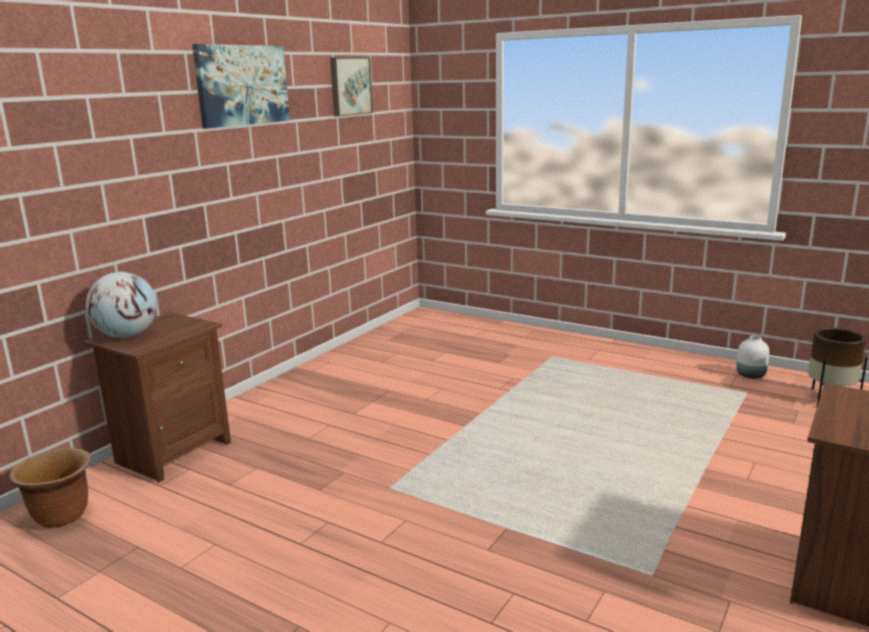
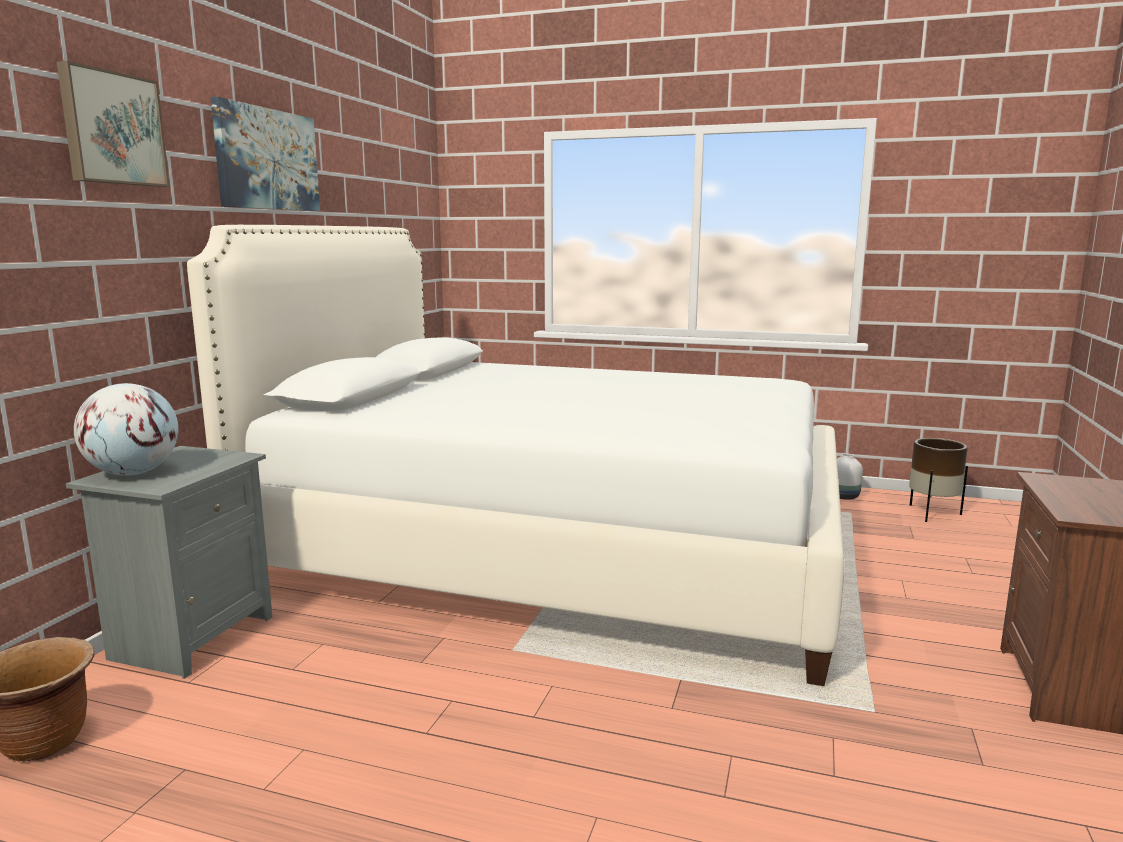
camera: 15 degrees left, 5 degrees down
(172, 452) = (190, 638): brown nightstand -> grey nightstand
(349, 86) = (380, 181): picture -> picture (112, 129)
(466, 405) = (558, 548): none -> white bed

